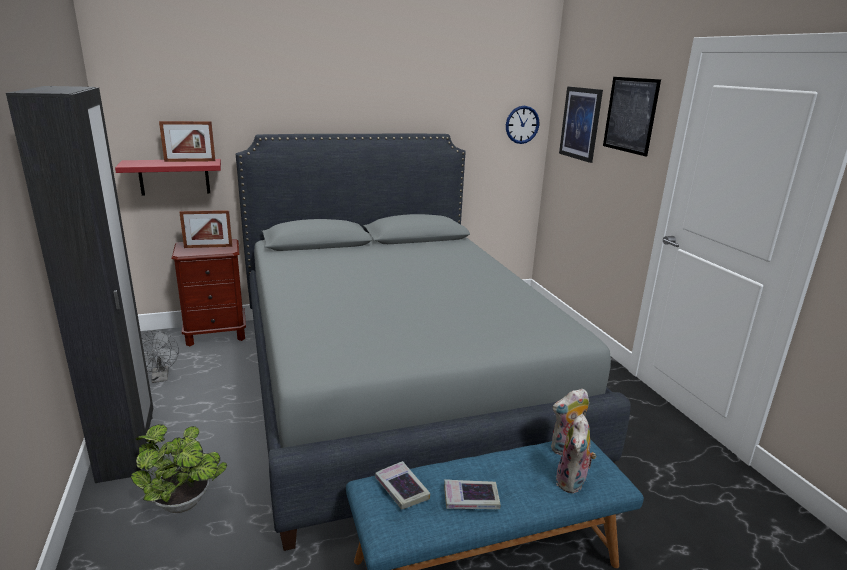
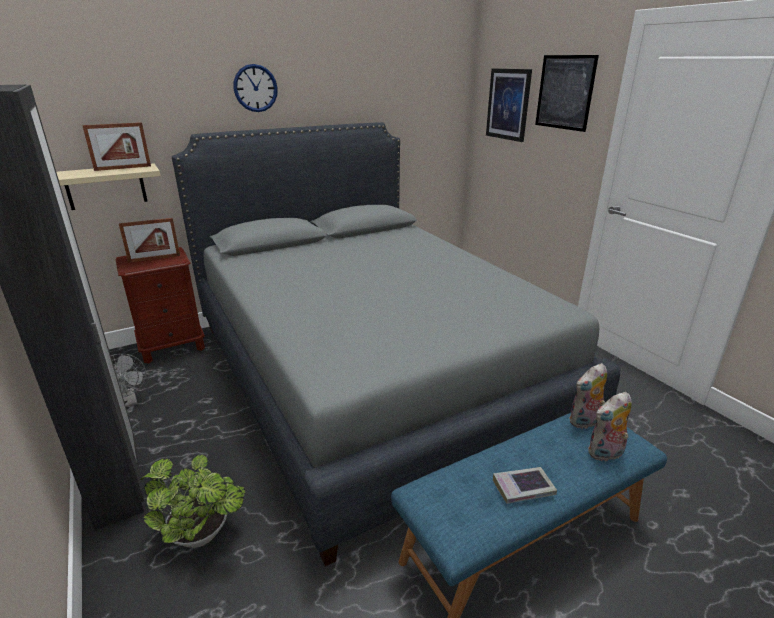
camera: 10 degrees left, 5 degrees up
(174, 177) = (106, 186): red shelf -> beige shelf
(401, 489) = (453, 490): book -> none
(522, 124) = (448, 109): wall clock -> wall clock (255, 88)
(573, 482) = (605, 454): plush toy -> plush toy turned 60 degrees clockwise

